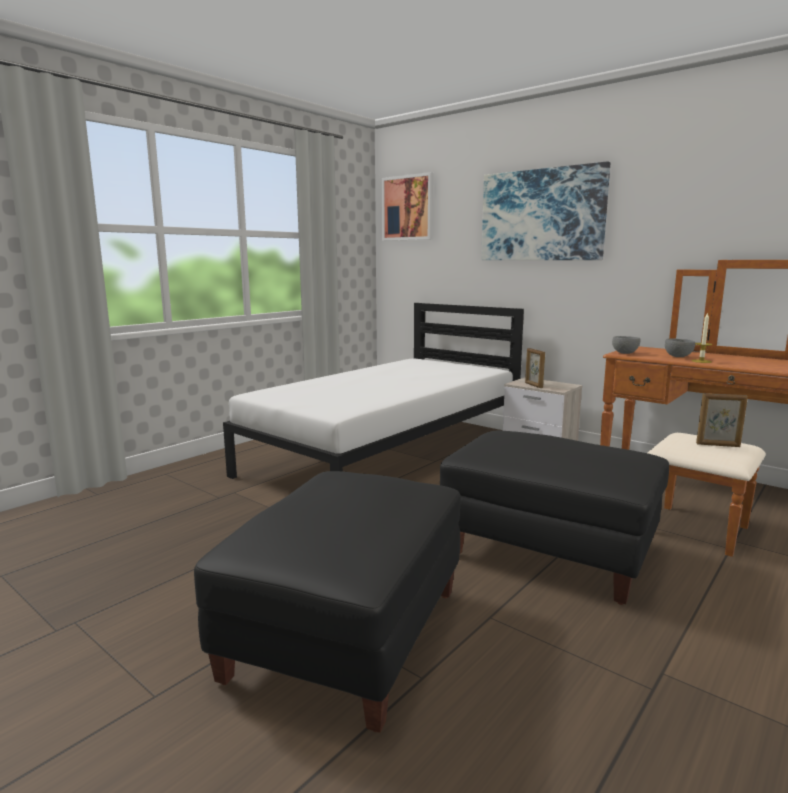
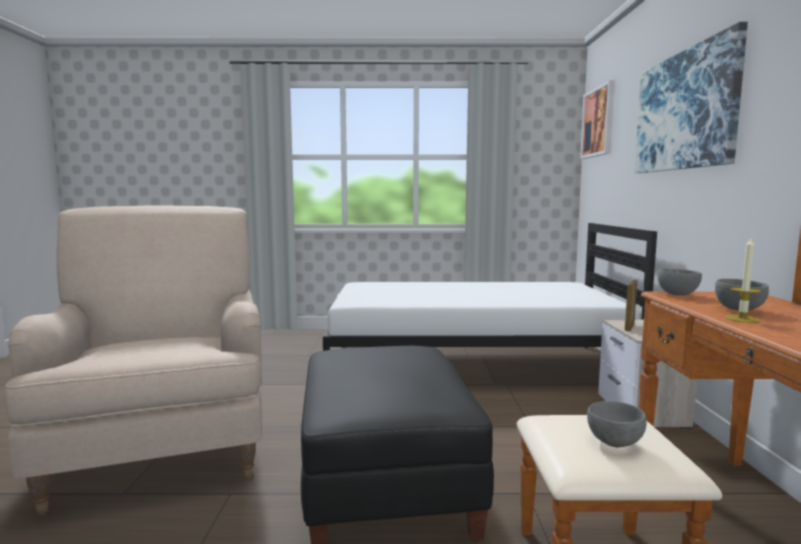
camera: 50 degrees right, 5 degrees down
(346, 635) = (163, 450): black ottoman -> beige armchair
(718, 445) = (615, 443): picture frame -> grey bowl

